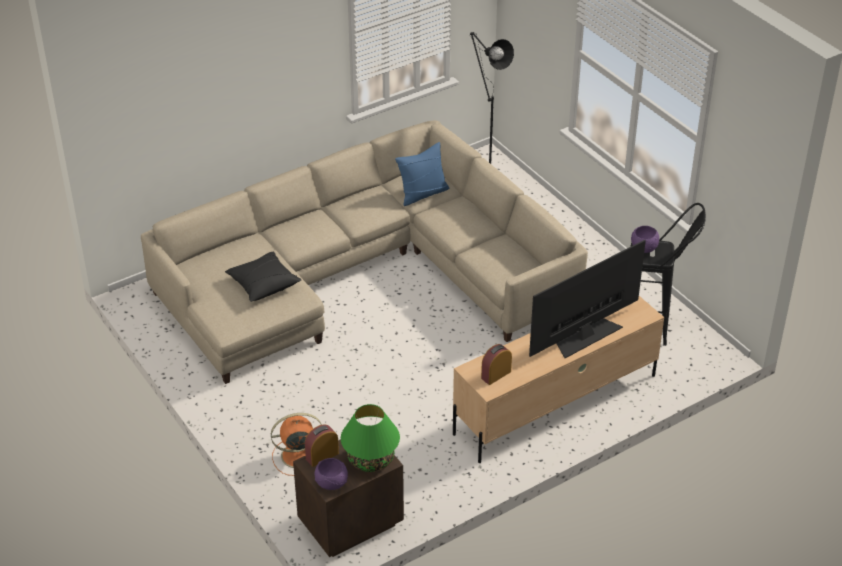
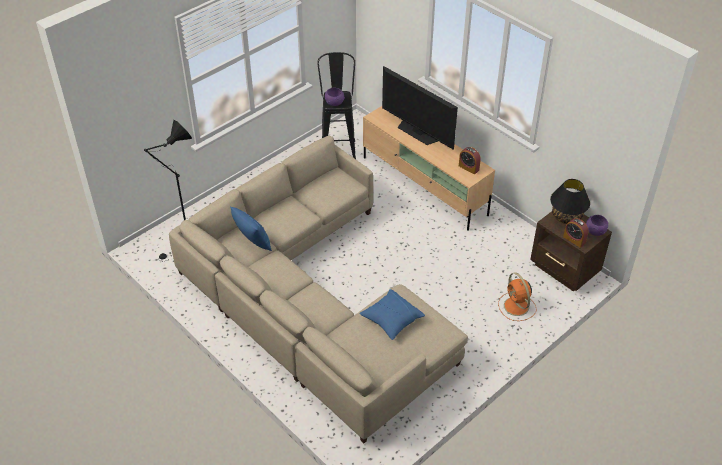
camera: 100 degrees left, 5 degrees up
(263, 284) = (391, 319): black pillow -> blue pillow
(370, 459) = (567, 216): green table lamp -> black table lamp

